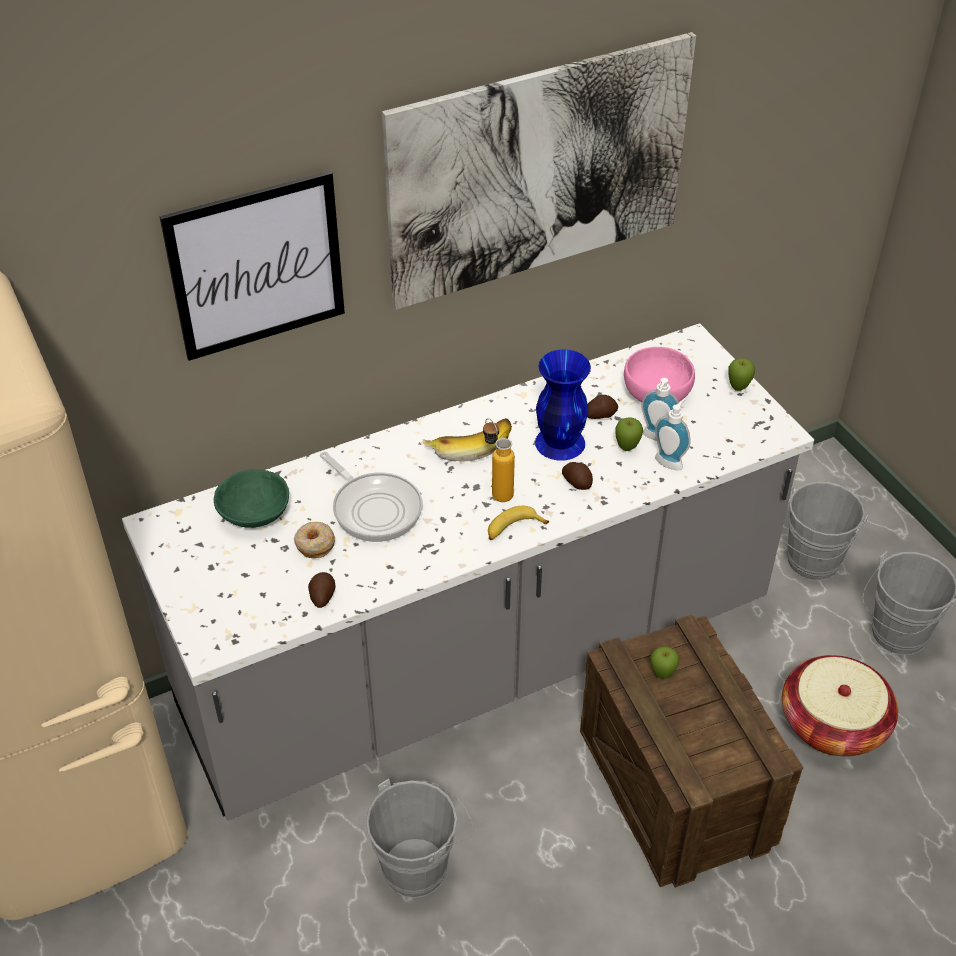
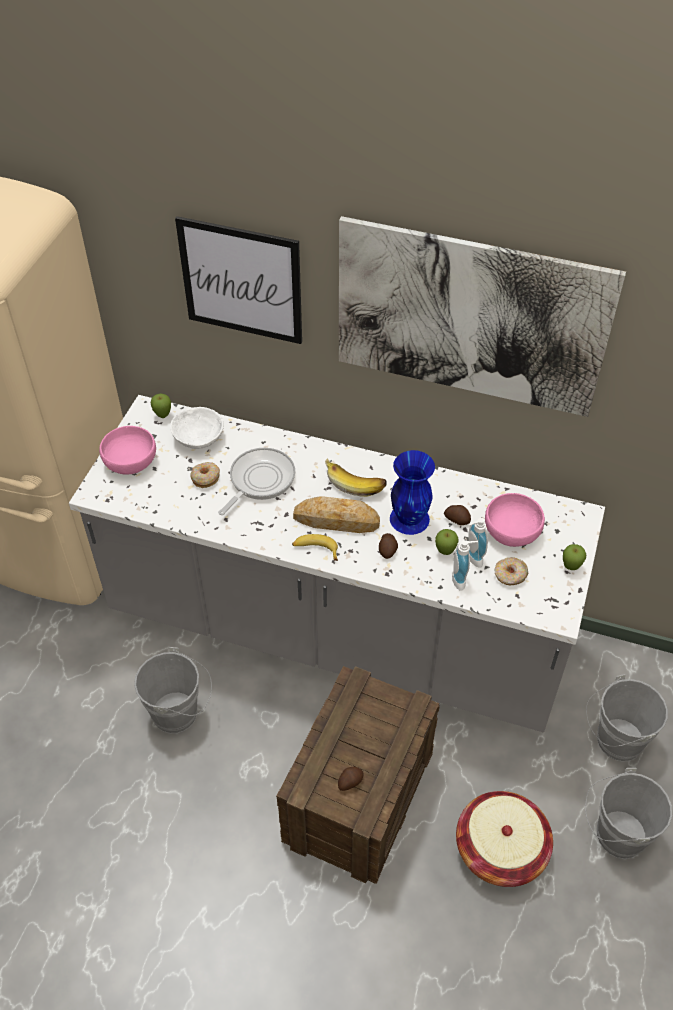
camera: 45 degrees right, 5 degrees up
(209, 586) = (131, 462): none -> pink bowl
(253, 514) = (198, 438): green bowl -> white bowl
(322, 596) = (174, 509): potato -> potato (350, 781)
(374, 508) = (259, 480): frying pan -> frying pan turned 150 degrees counterclockwise
(497, 490) = (336, 520): bottle -> bread
(662, 674) = (368, 715): apple -> apple (163, 415)
(702, 428) = (510, 575): none -> donut

